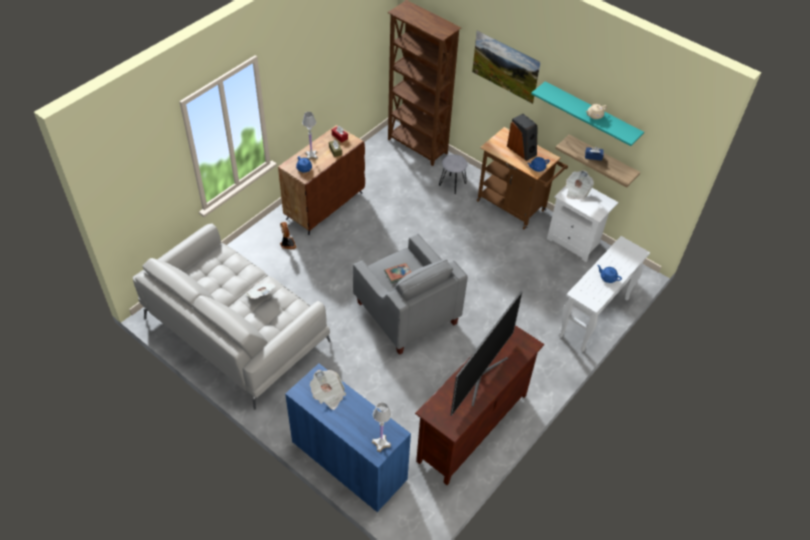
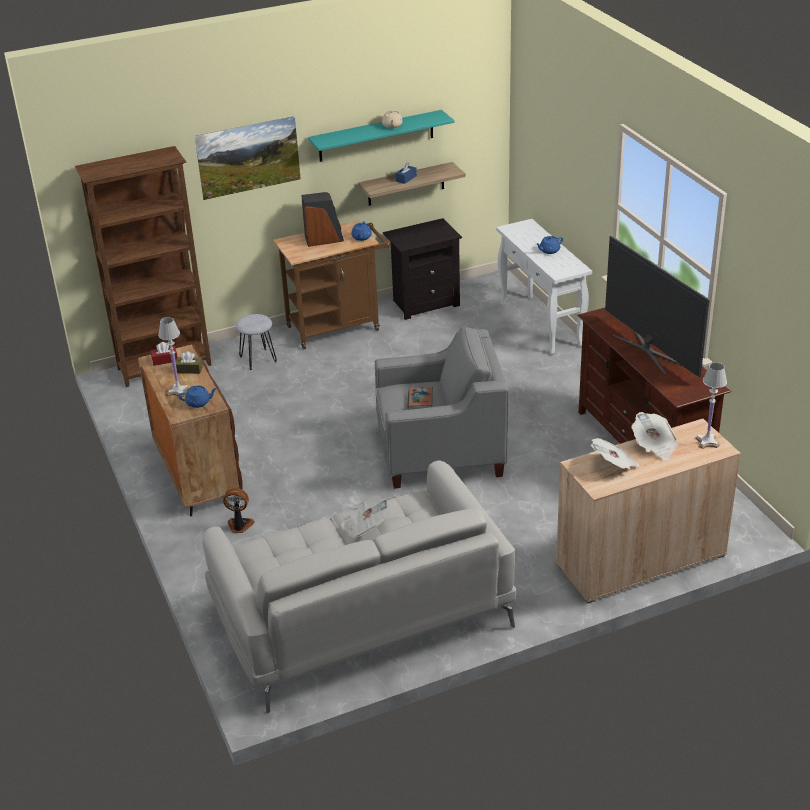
camera: 60 degrees left, 15 degrees down
(349, 461) = (640, 560): blue cabinet -> beige cabinet
(575, 241) = (424, 303): white nightstand -> black nightstand
(576, 191) = (405, 236): newspaper -> newspaper (654, 446)

